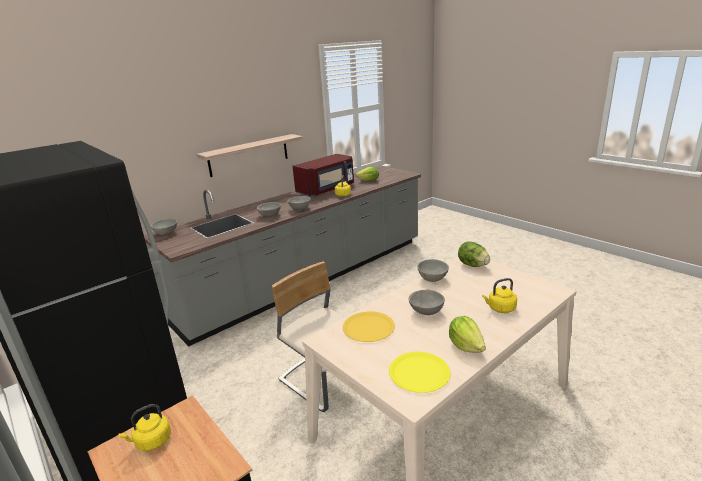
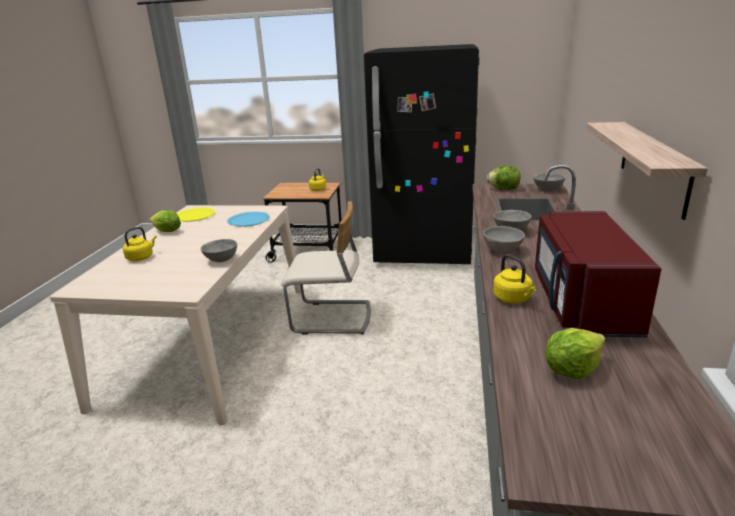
camera: 140 degrees right, 0 degrees up
(368, 327) = (248, 220): yellow plate -> blue plate
(426, 312) = (210, 238): grey bowl -> none
(473, 265) = (180, 287): lettuce -> lettuce (504, 189)

